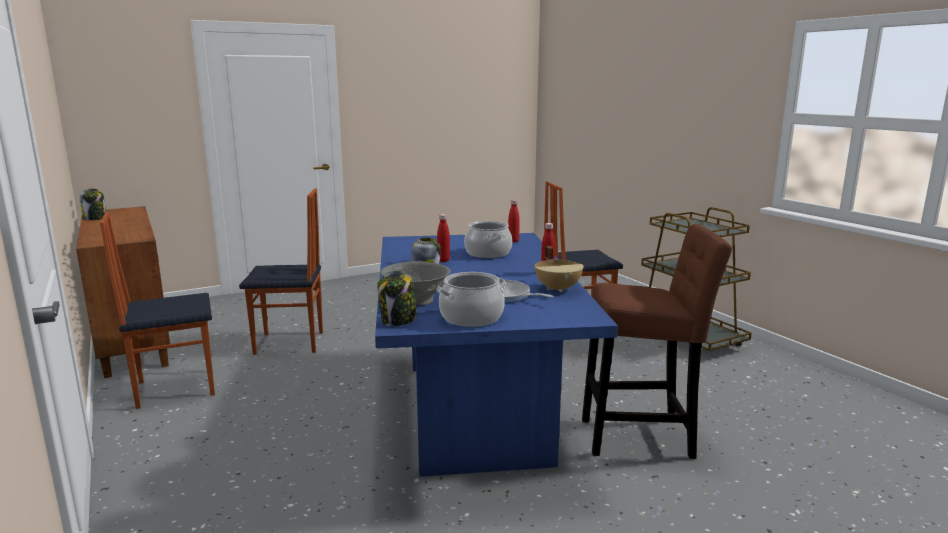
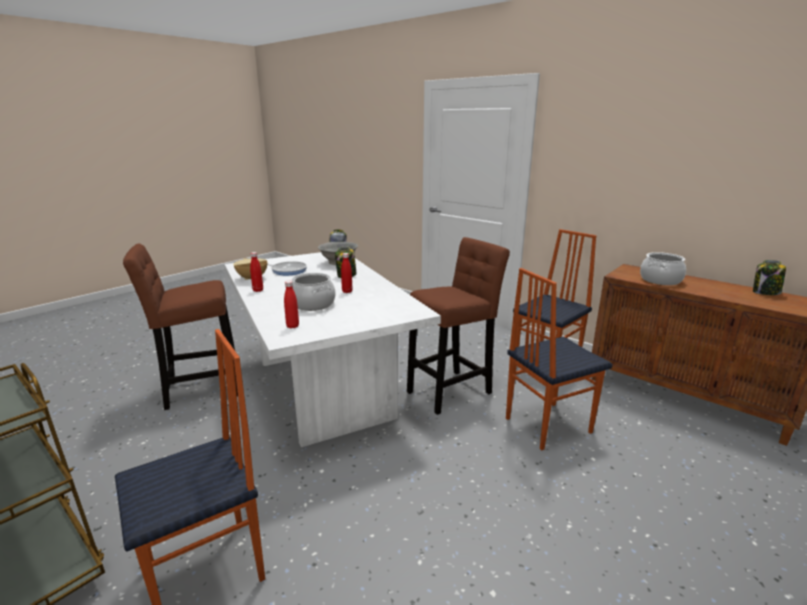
camera: 160 degrees right, 5 degrees up
(328, 381) = (452, 390): none -> brown stool
(471, 317) = (302, 259): cooking pot -> cooking pot (660, 280)
(476, 410) = (322, 388): blue dining table -> white dining table

